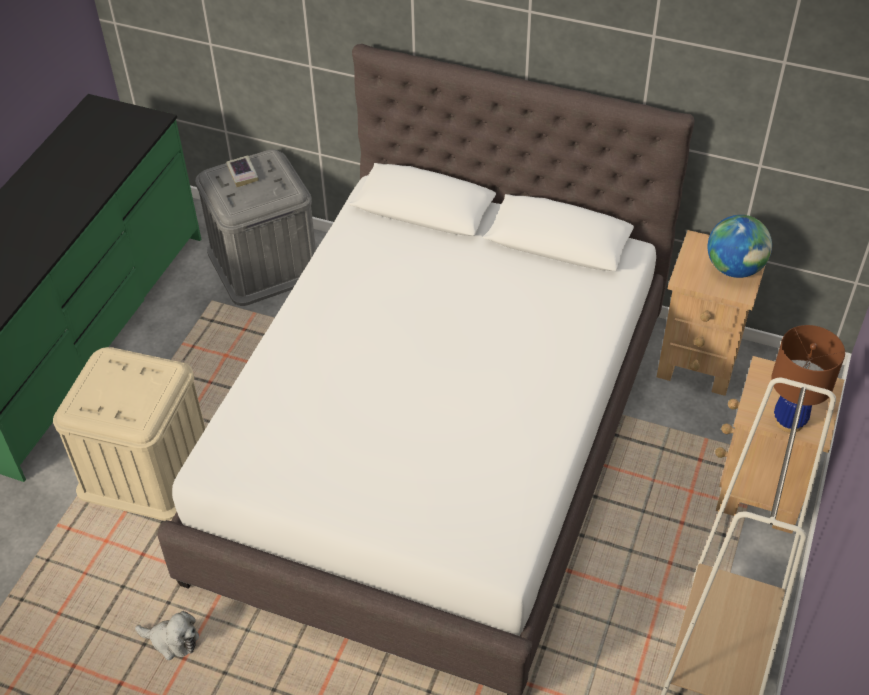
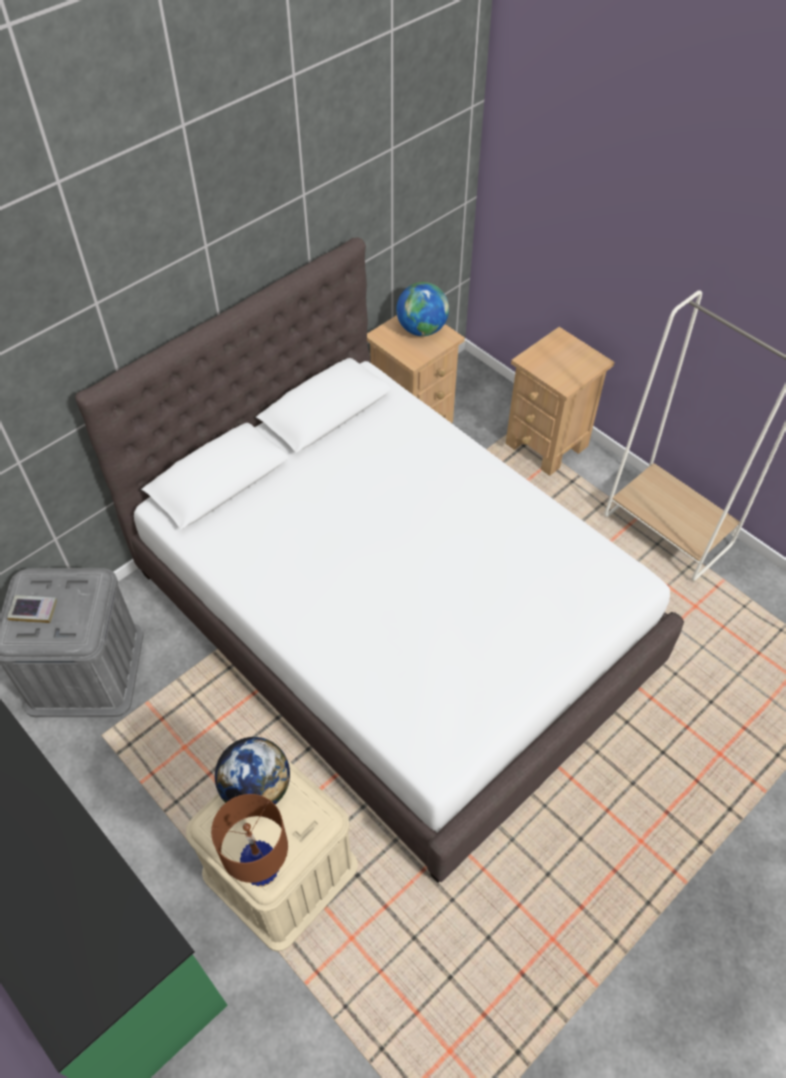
camera: 65 degrees left, 5 degrees up
(148, 371) = (256, 789): none -> globe
(172, 641) = (494, 910): plush toy -> none
(789, 421) = (581, 369): brown table lamp -> brown table lamp (262, 870)

